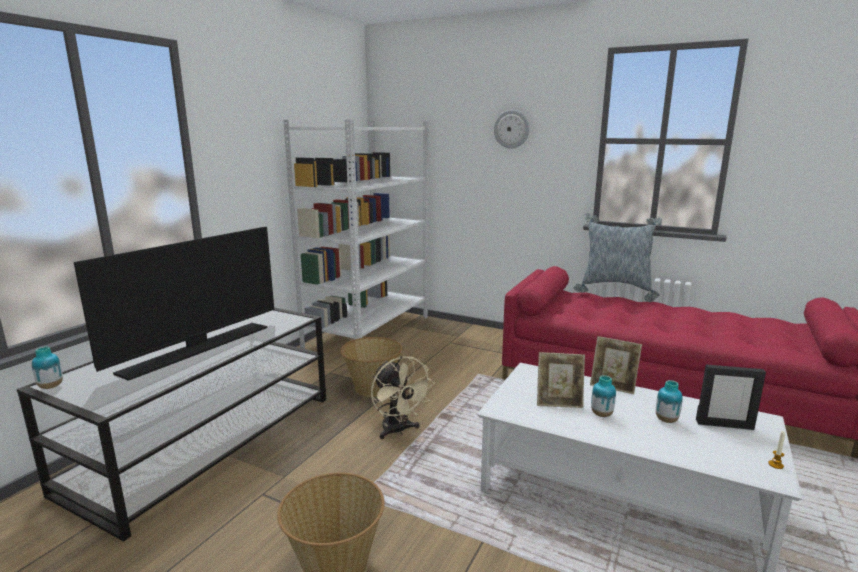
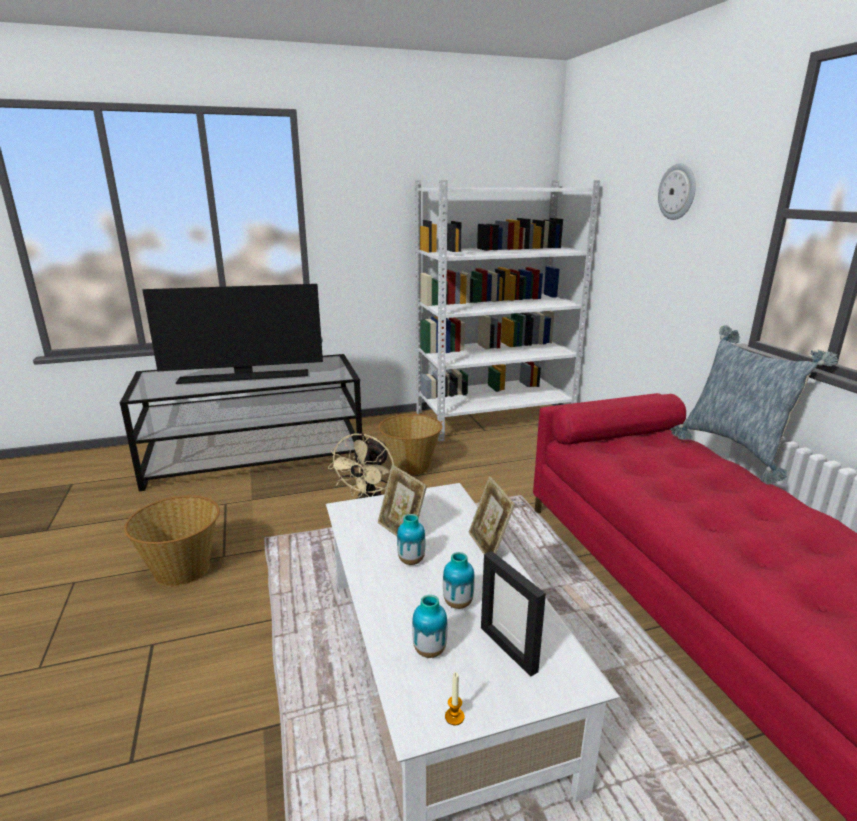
camera: 45 degrees right, 5 degrees up
(51, 386) = (147, 375): vase -> vase (429, 650)

